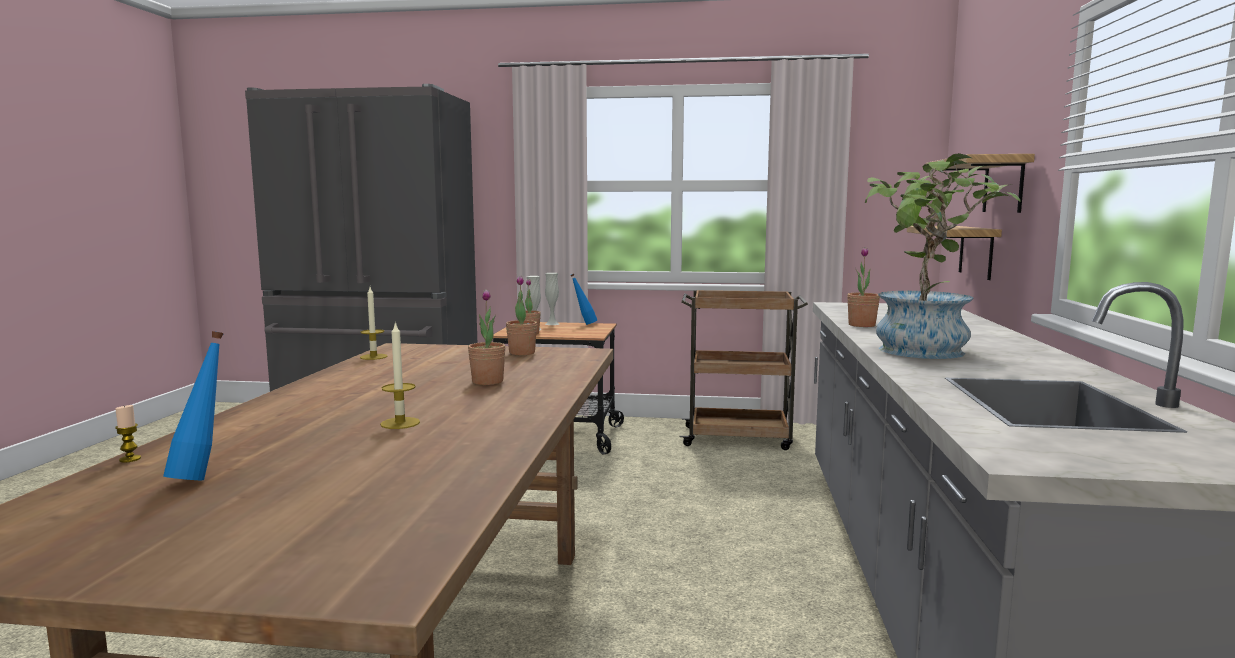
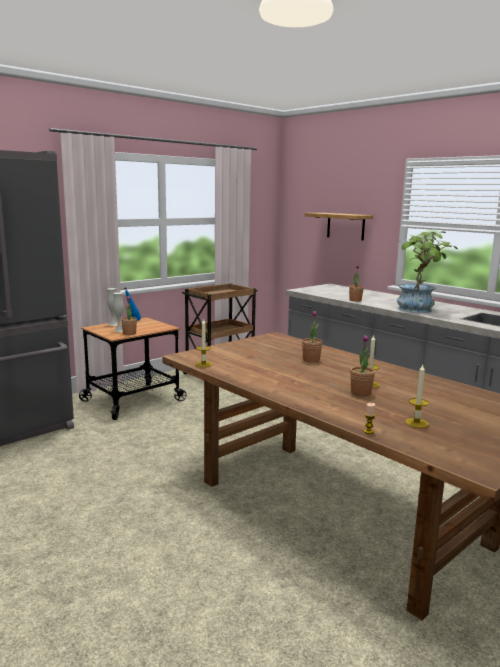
camera: 50 degrees left, 5 degrees up
(203, 477) = (416, 423): blue bottle -> candle
(522, 353) = (255, 343): potted plant -> potted plant (361, 393)
(976, 251) = (321, 256): shelf -> none

